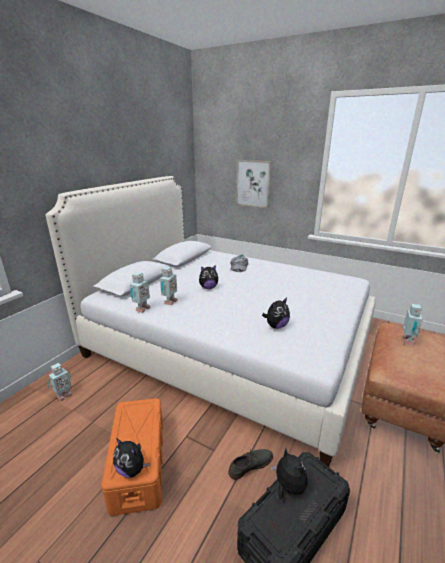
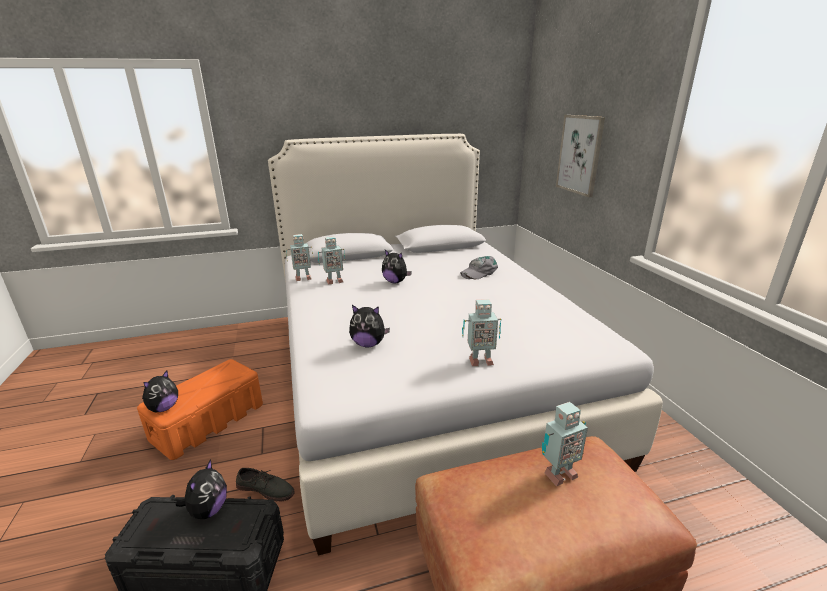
camera: 45 degrees right, 0 degrees up
(63, 396) = (243, 343): toy robot -> toy robot (479, 361)
(132, 469) = (163, 408): plush toy -> plush toy turned 135 degrees counterclockwise

